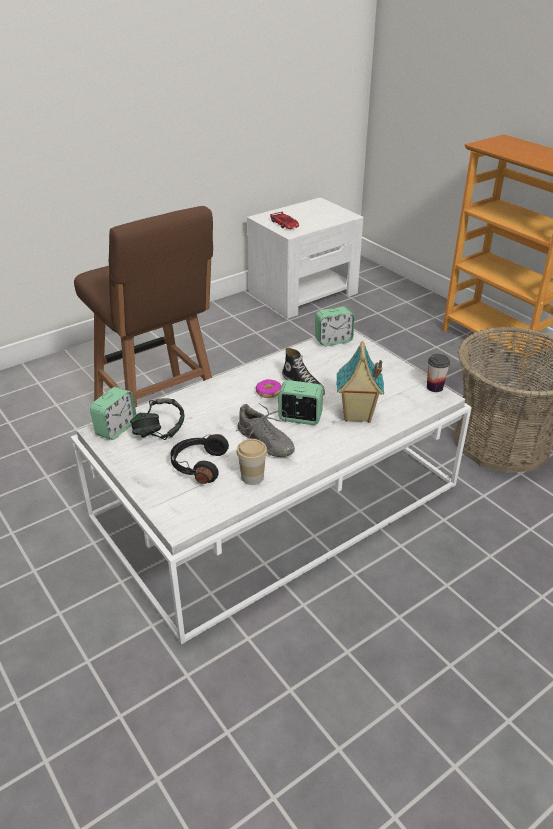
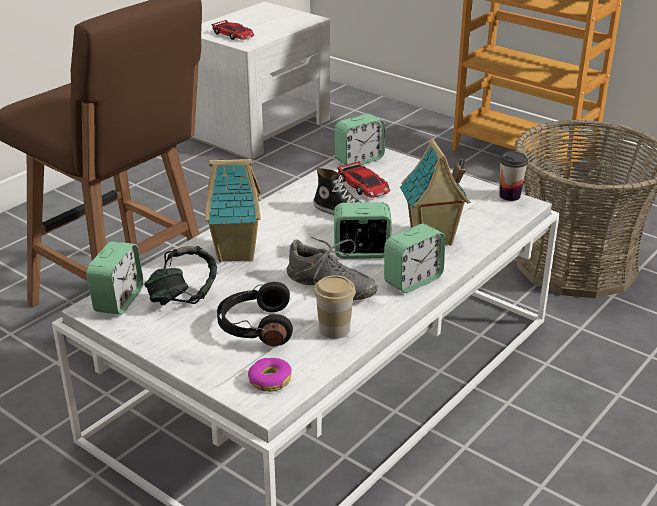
camera: 15 degrees left, 5 degrees down
(212, 404) = (237, 253): none -> toy house
(268, 392) = (305, 229): donut -> donut (269, 380)
(327, 363) = (363, 185): none -> toy car
(327, 447) = (413, 280): none -> alarm clock

